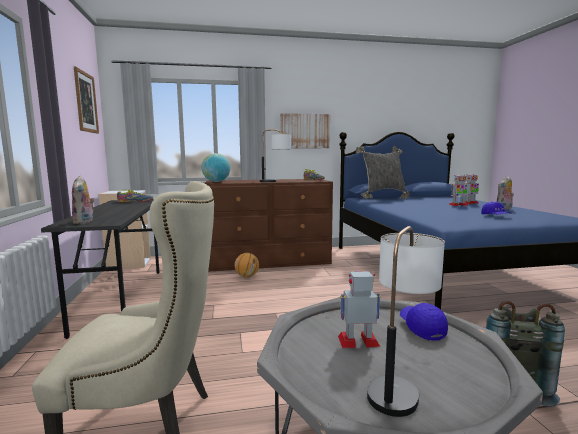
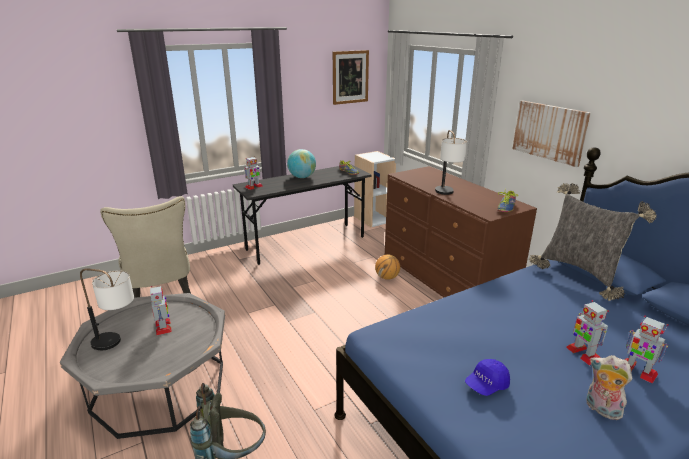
camera: 70 degrees right, 15 degrees up
(84, 222) = (253, 187): plush toy -> toy robot
(216, 181) = (416, 173): globe -> globe (302, 177)
(422, 328) = (183, 351): blue cap -> none

